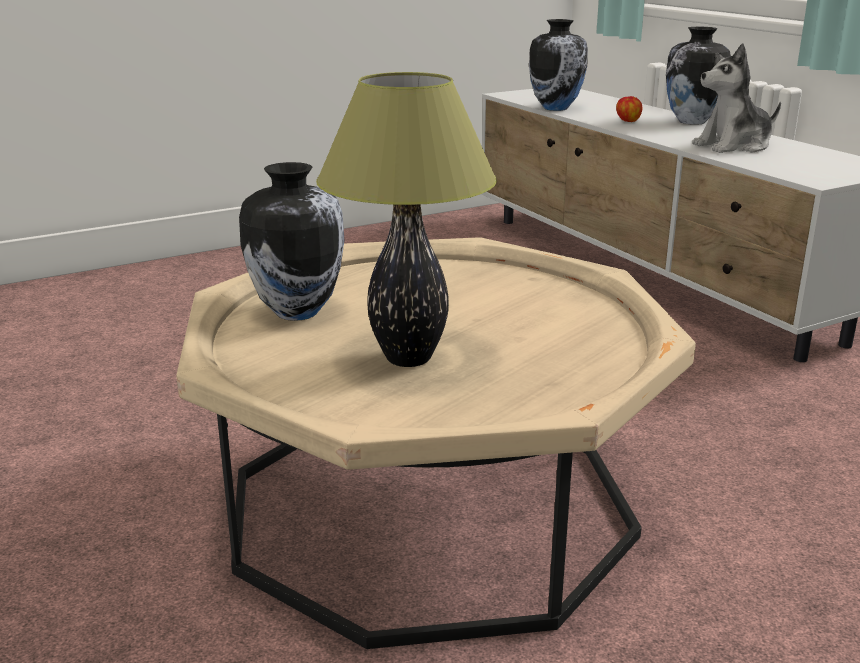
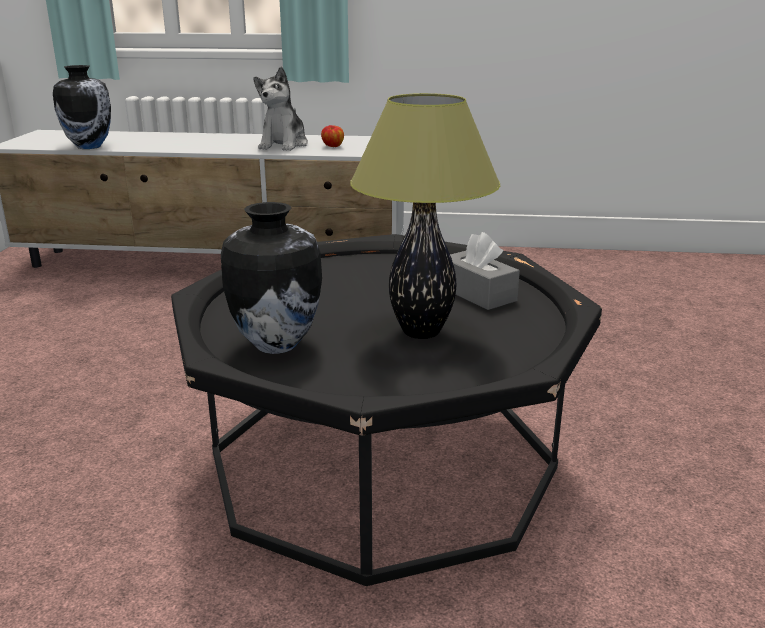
camera: 55 degrees left, 0 degrees up
(430, 506) = (382, 460): beige coffee table -> black coffee table
(553, 357) = (477, 293): none -> grey tissue box
(627, 121) = (171, 144): apple -> apple (332, 146)
(691, 122) = (213, 136): vase -> none

